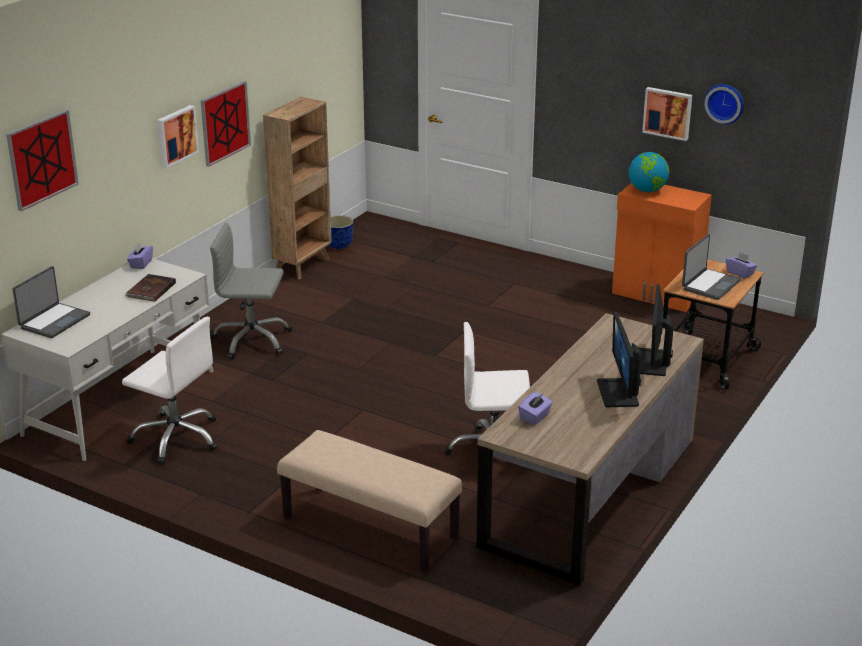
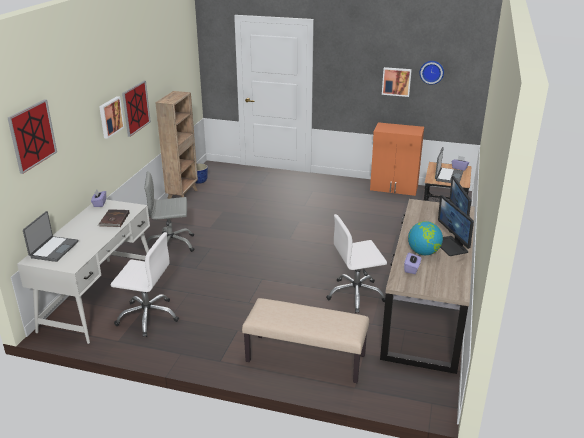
camera: 15 degrees left, 0 degrees up
(647, 190) = (388, 128): globe -> globe (423, 252)

